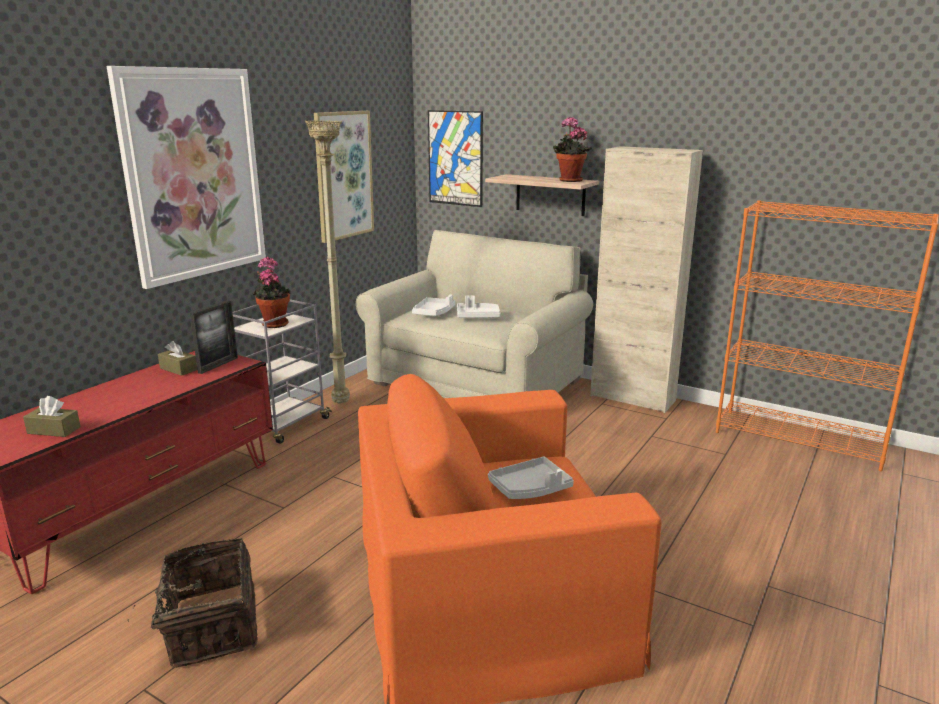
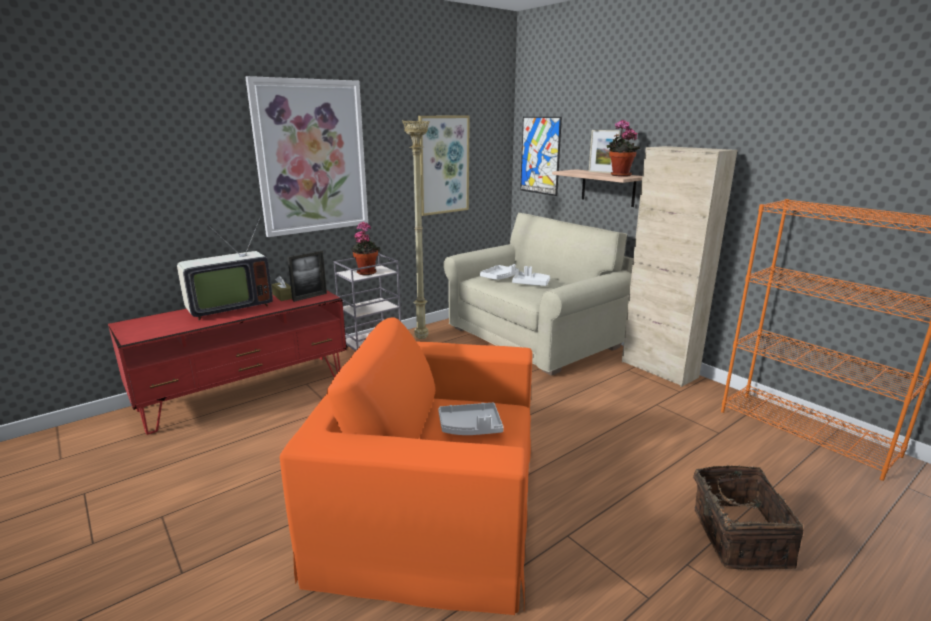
camera: 20 degrees right, 0 degrees up
(54, 430) = (174, 326): brown tissue box -> none
(111, 395) = (228, 308): none -> television
(210, 626) = (229, 483): basket -> basket (736, 537)
(543, 177) = (602, 172): none -> picture frame

